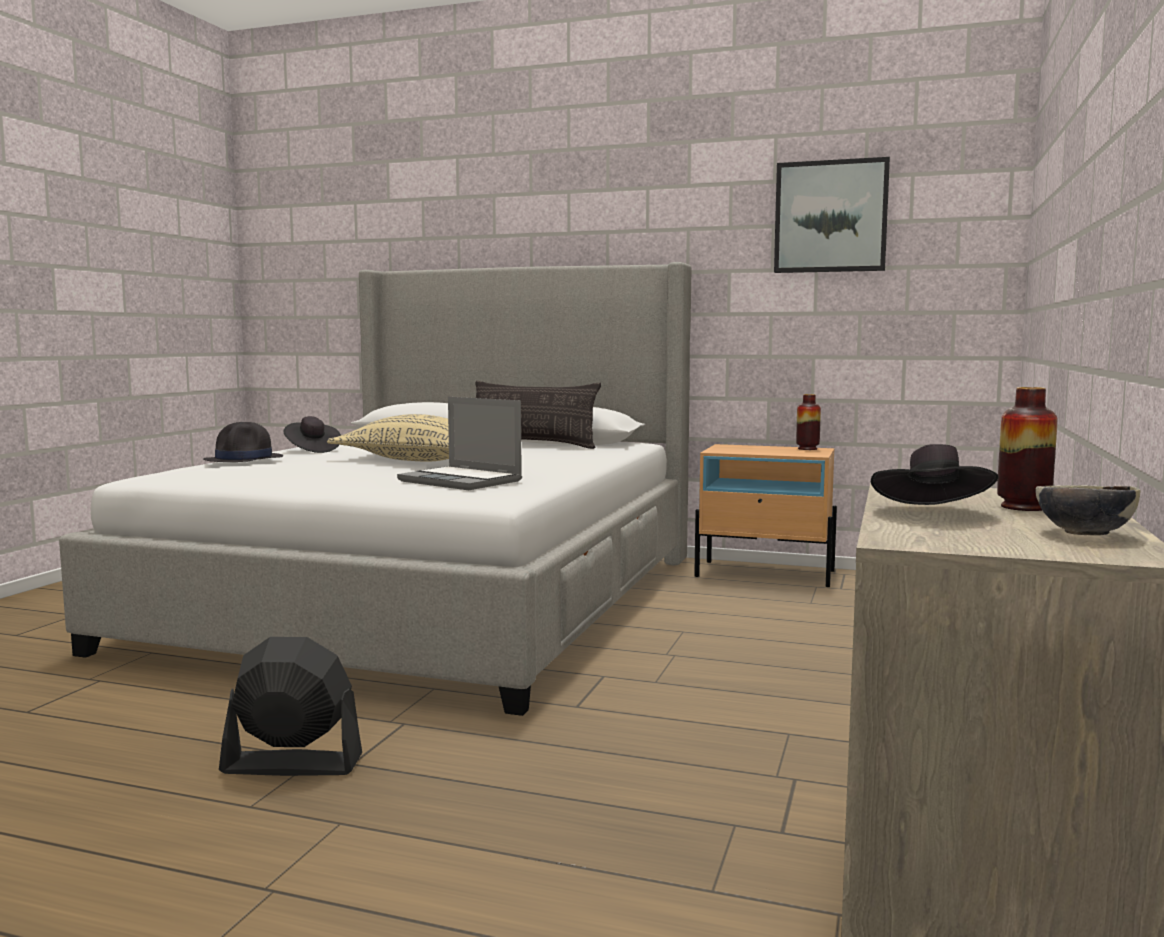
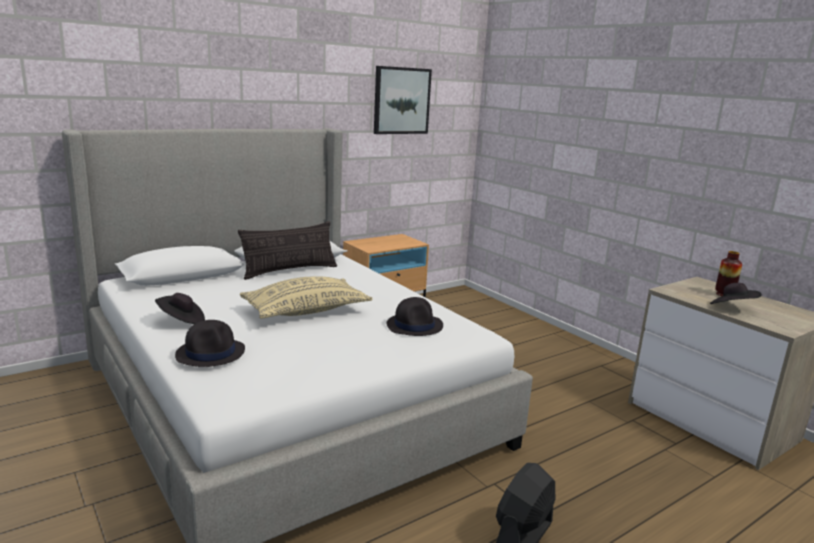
camera: 55 degrees left, 10 degrees up
(462, 481) = (415, 325): laptop -> black hat
(807, 449) = (397, 237): vase -> none
(1083, 534) = (780, 308): bowl -> none

